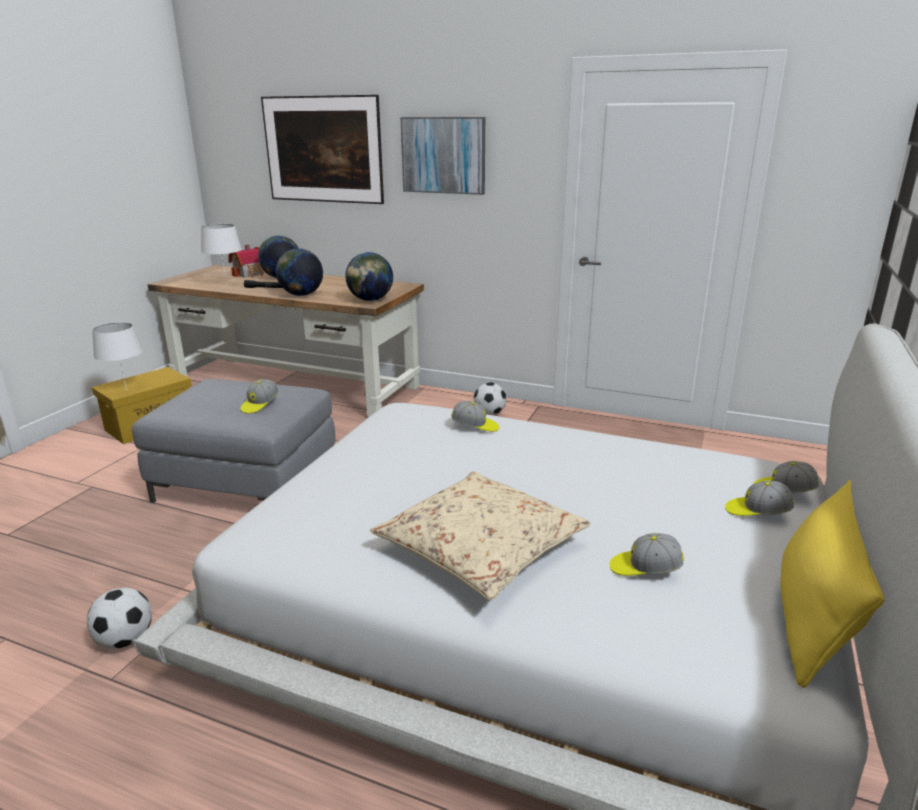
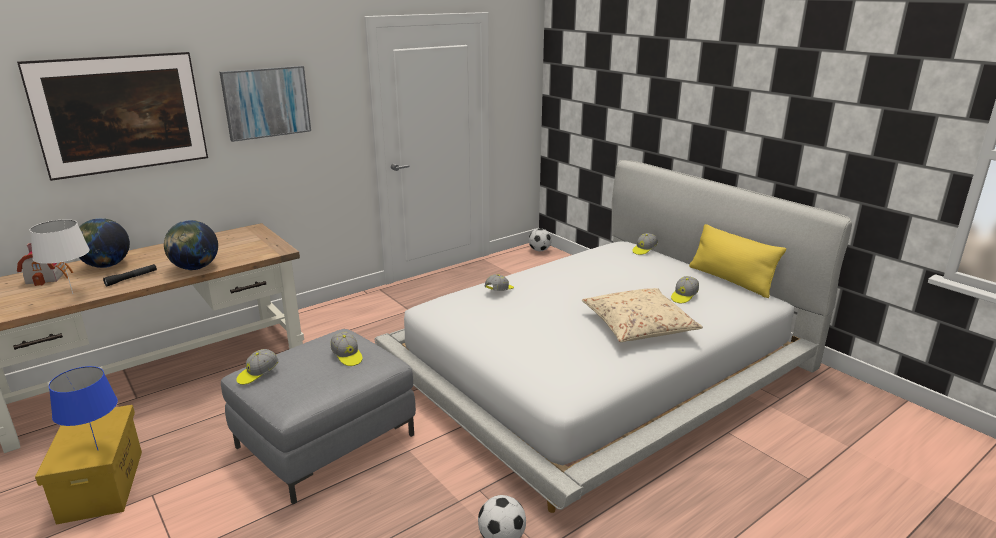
camera: 60 degrees left, 0 degrees up
(126, 390) = (98, 450): white table lamp -> blue table lamp
(370, 300) = (271, 248): globe -> none
(490, 414) = (365, 309): football -> football (539, 250)
(757, 512) = (657, 261): cap -> cap (258, 374)

